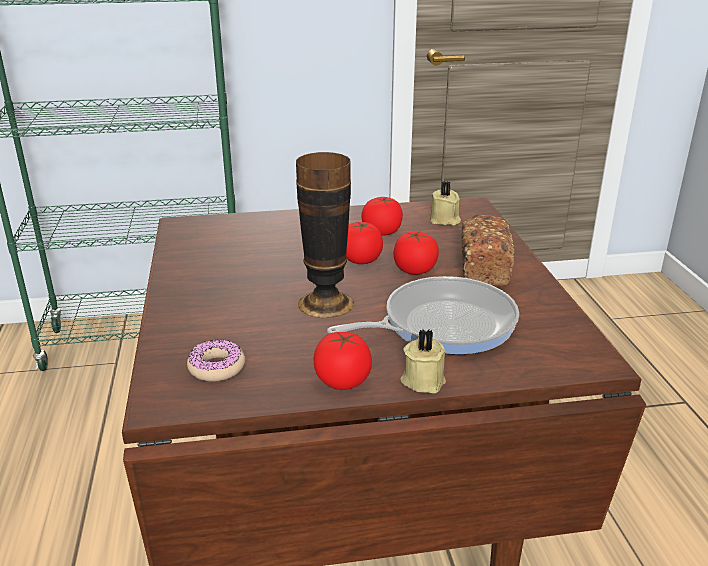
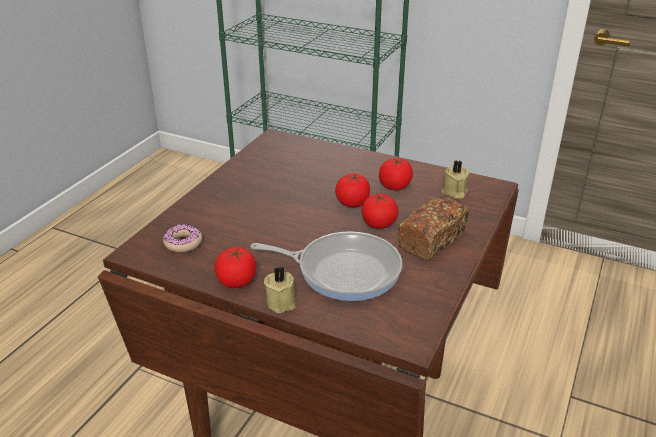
camera: 35 degrees right, 5 degrees up
(326, 303) = (291, 226): vase -> none

